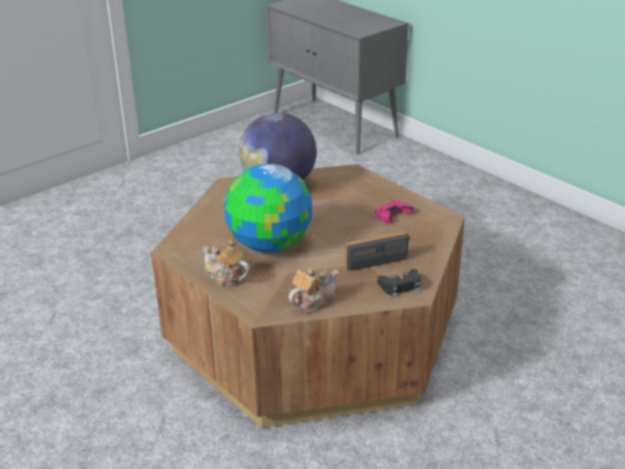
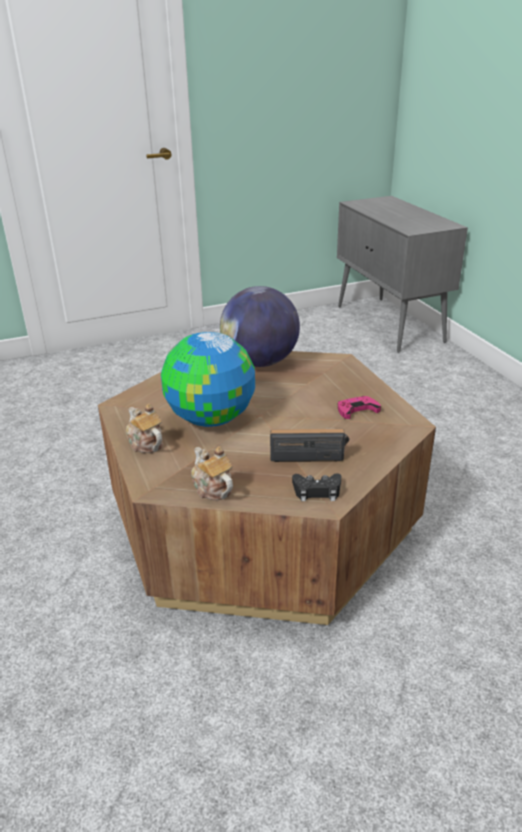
camera: 20 degrees right, 0 degrees up
(313, 302) = (212, 488): teapot -> teapot turned 105 degrees counterclockwise

